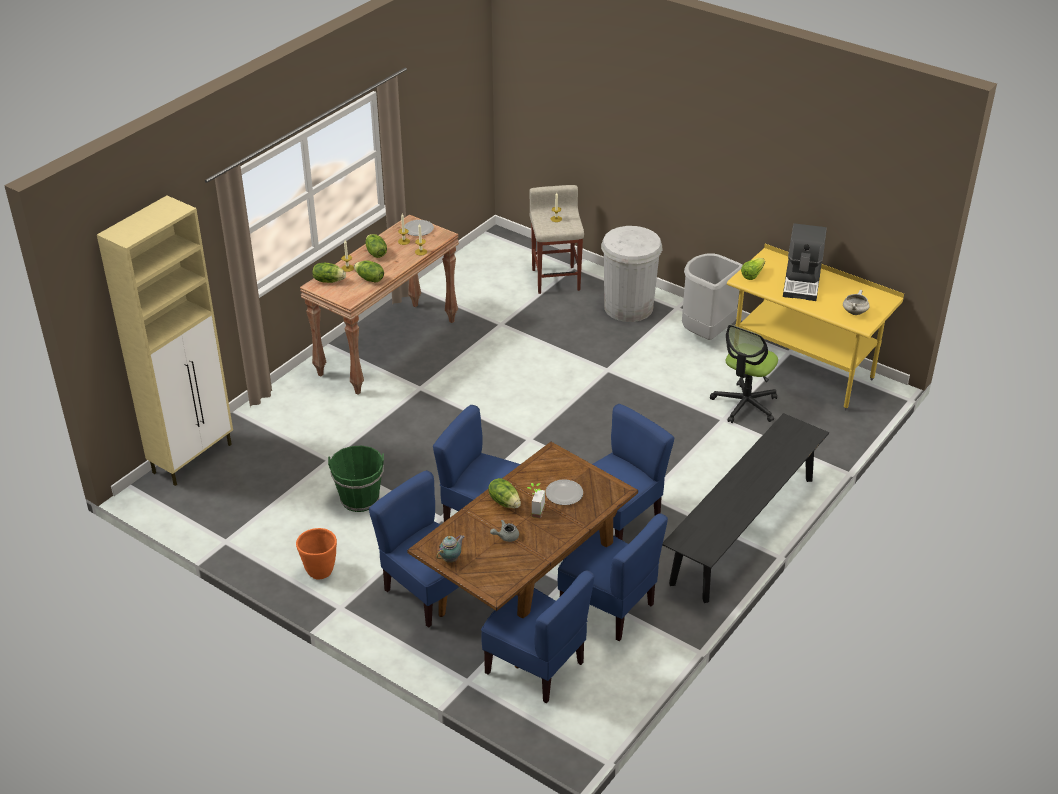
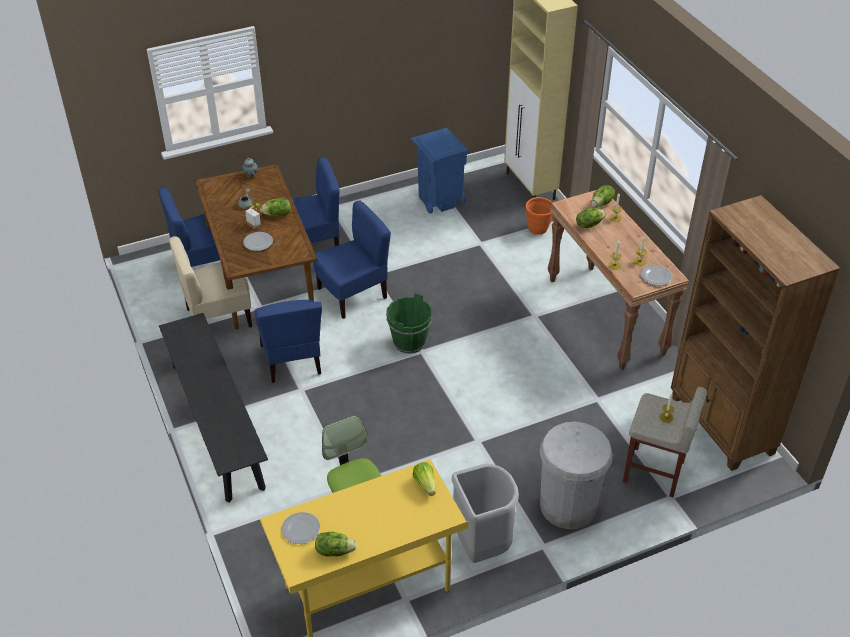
camera: 120 degrees right, 5 degrees up
(265, 520) = (439, 200): none -> blue trash can
(320, 571) = (371, 208): orange planter -> orange planter (538, 230)
(360, 499) = (425, 244): green bucket -> green bucket (409, 342)
(375, 253) = (629, 239): lettuce -> lettuce (334, 550)
(477, 261) = (721, 426): none -> brown bookcase
(608, 608) = (218, 317): blue chair -> beige chair
(802, 283) = (381, 517): coffee machine -> none
(854, 312) = (301, 529): white cooking pot -> plate

